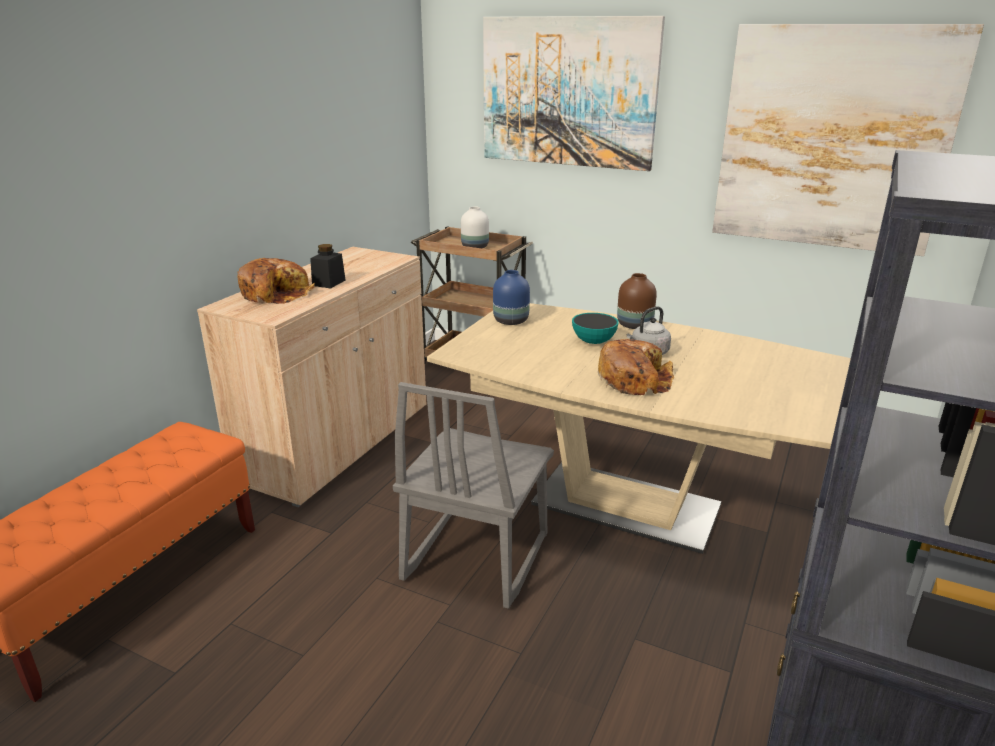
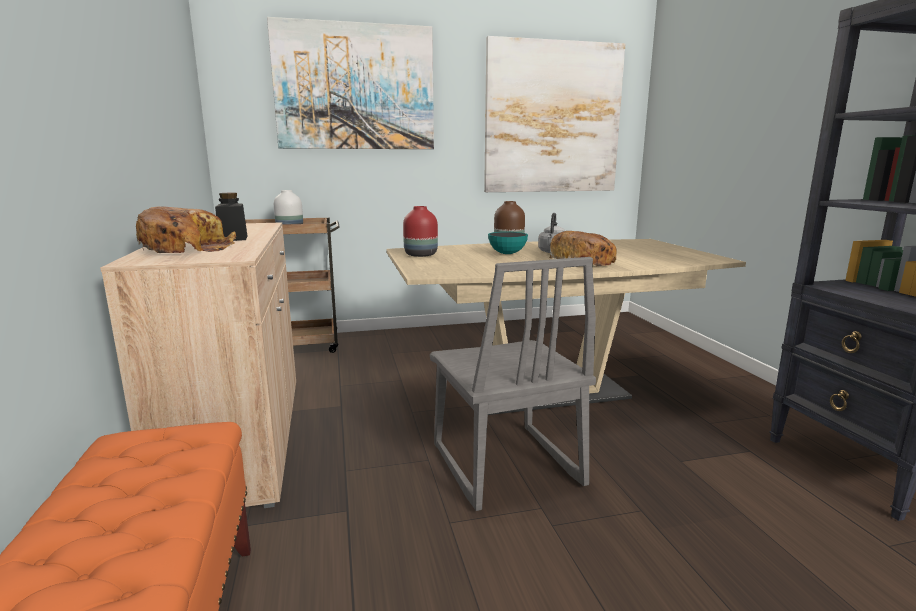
camera: 40 degrees left, 10 degrees down
(510, 321) = (420, 255): blue vase -> red vase

